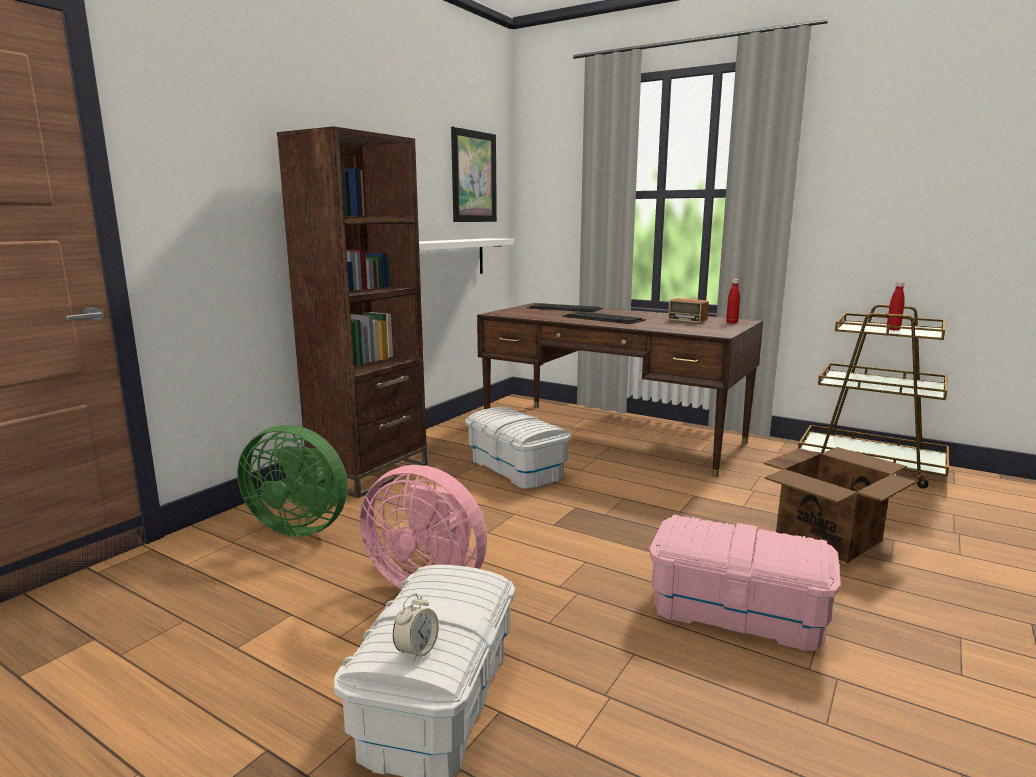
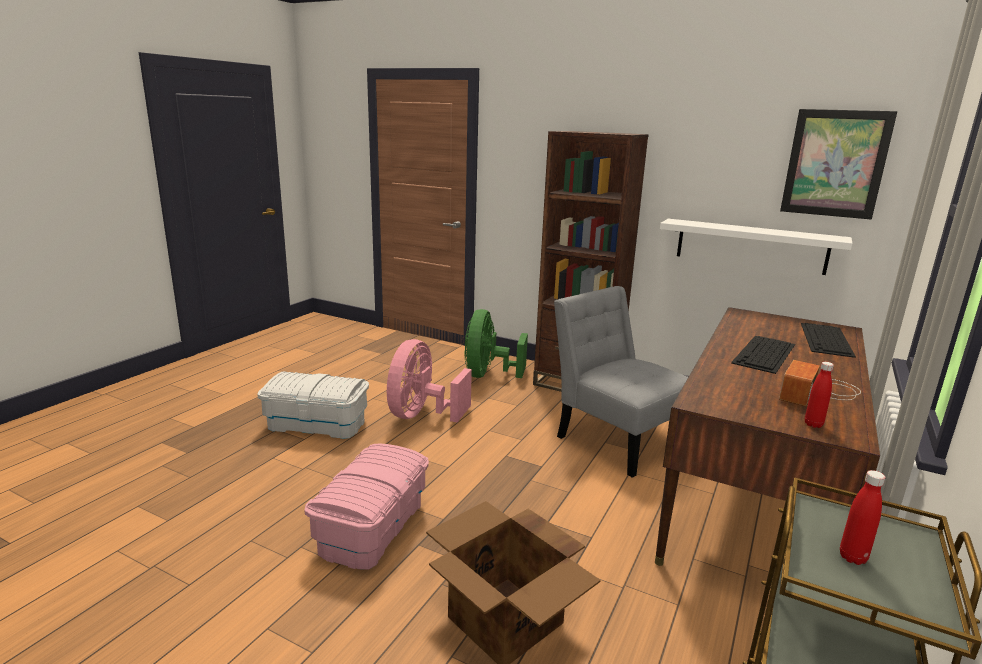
camera: 85 degrees right, 5 degrees up
(416, 651) = (286, 379): alarm clock -> none
(515, 468) = (616, 439): white storage box -> grey chair

